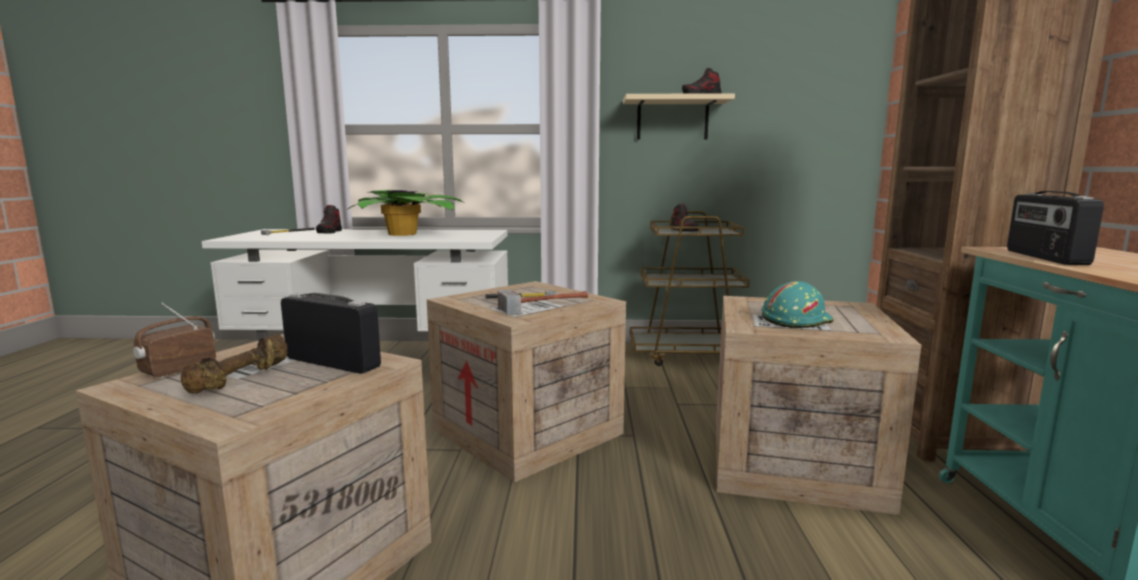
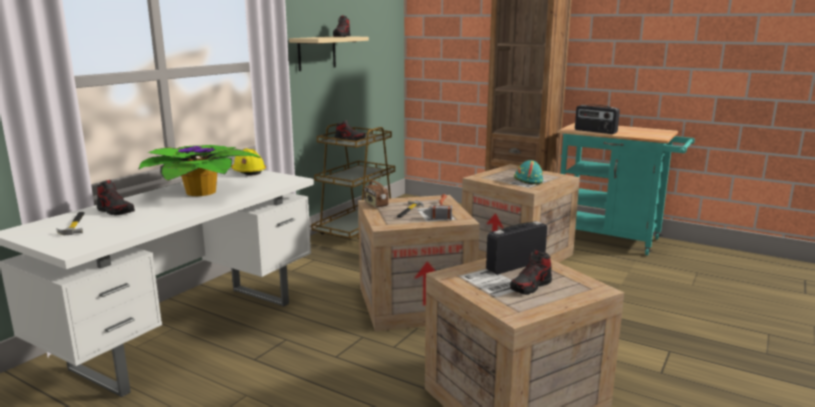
camera: 60 degrees left, 5 degrees up
(178, 369) = (492, 302): radio -> radio (375, 204)
(241, 380) = (531, 286): brown dumbbell -> shoe
(488, 232) = (248, 172): none -> yellow hard hat

